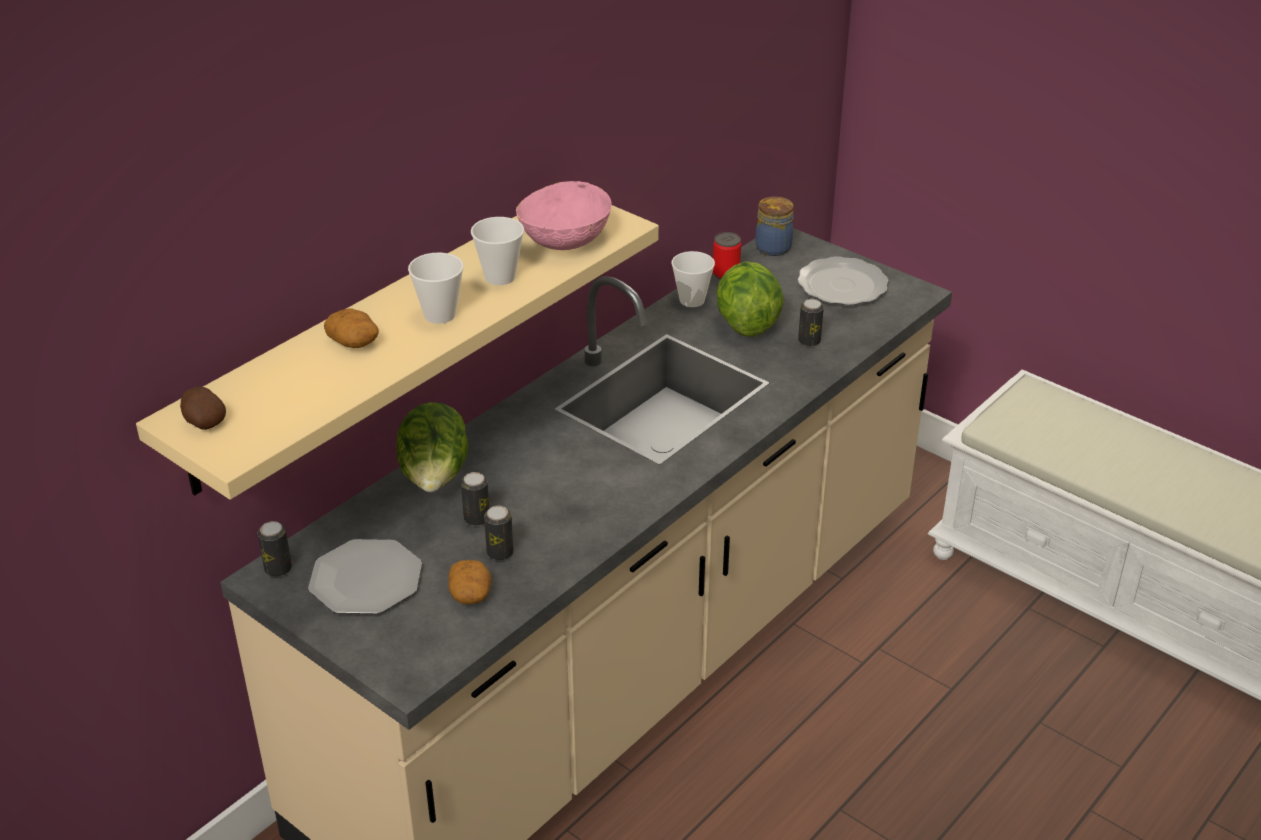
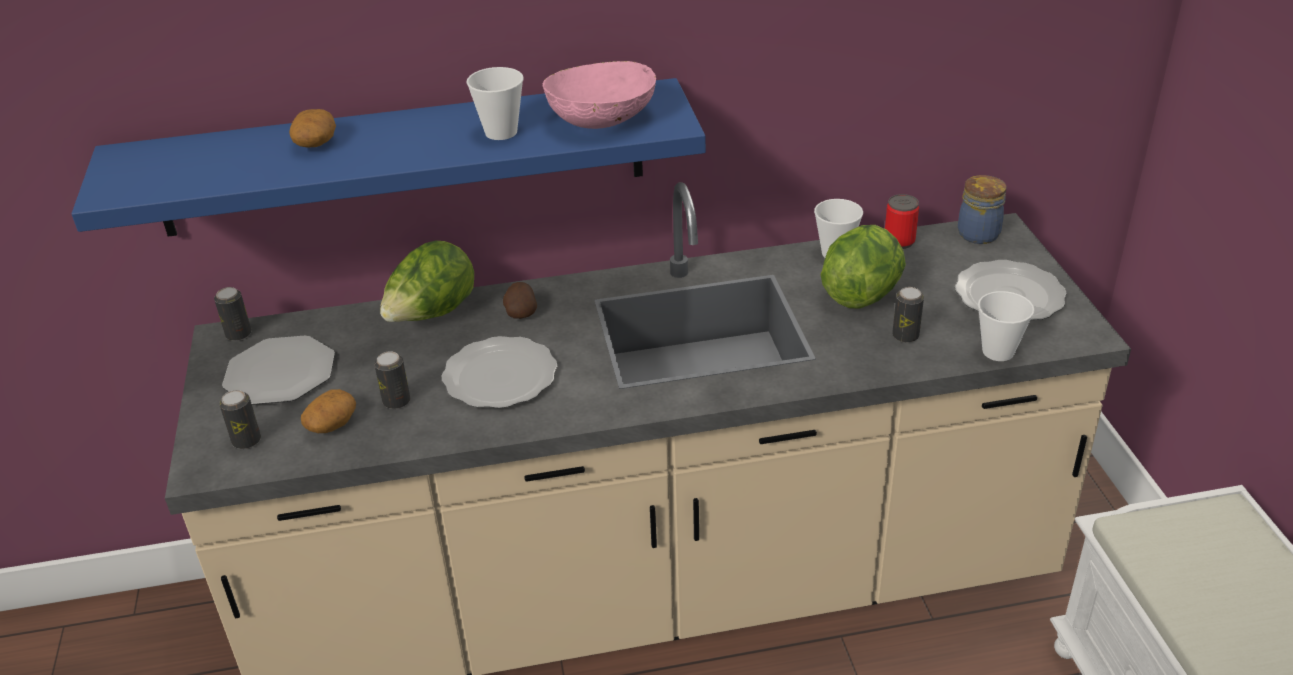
camera: 40 degrees right, 0 degrees up
(203, 423) = (129, 163): potato -> potato (521, 312)
(381, 336) = (403, 158): beige shelf -> blue shelf
(440, 315) = (408, 145): cup -> cup (998, 351)
(477, 518) = (417, 364): can -> can (246, 441)
(556, 497) = (499, 375): none -> plate

